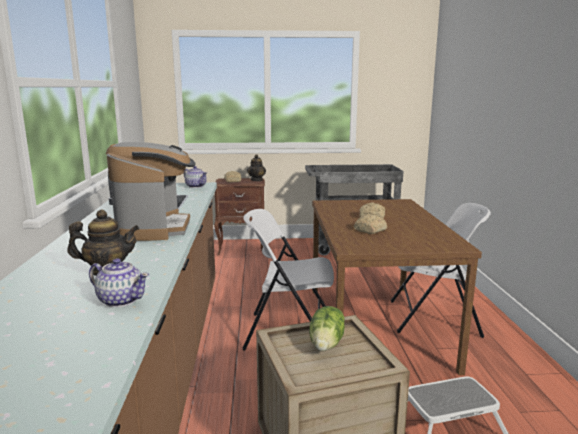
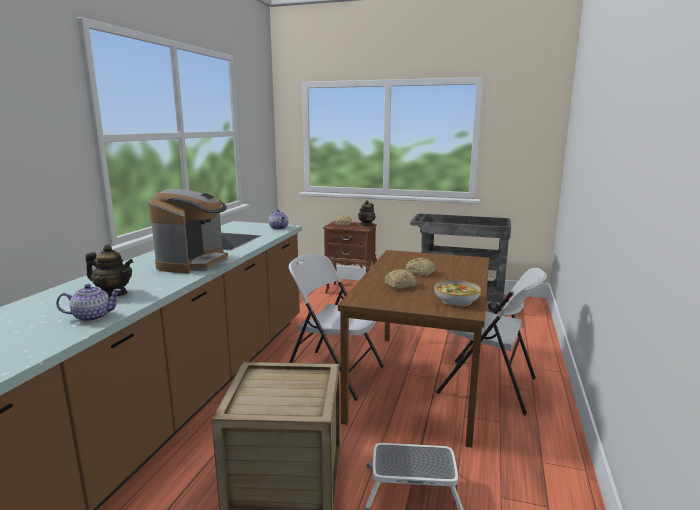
camera: 20 degrees right, 0 degrees up
(121, 300) = (92, 317): teapot -> teapot turned 60 degrees counterclockwise
(327, 344) = (289, 384): lettuce -> none
(436, 238) = (456, 300): none -> bowl

